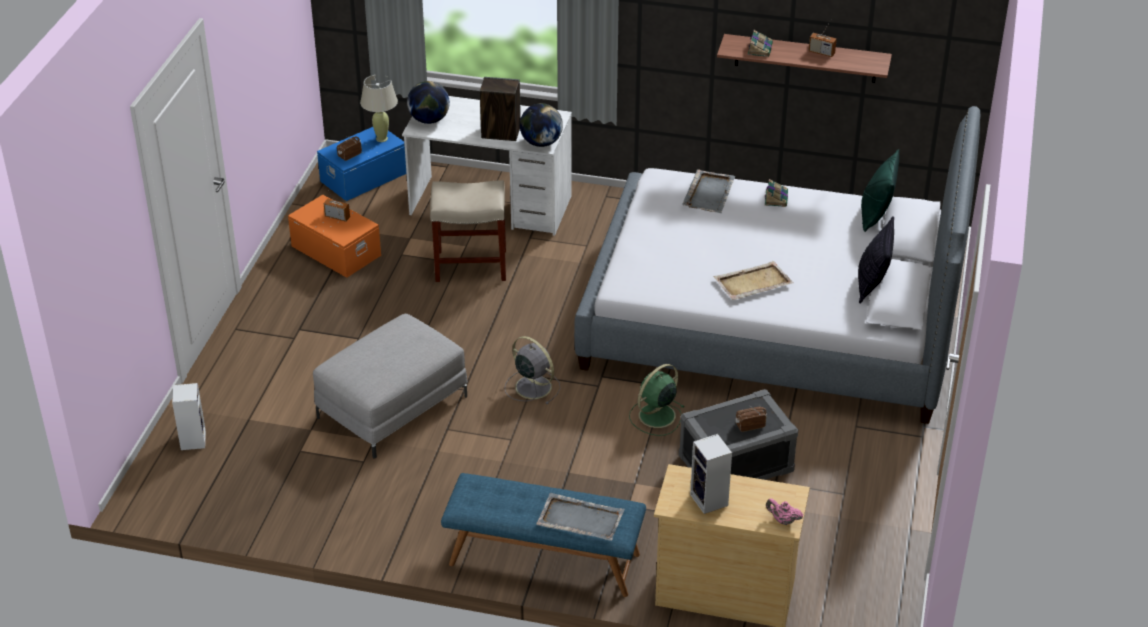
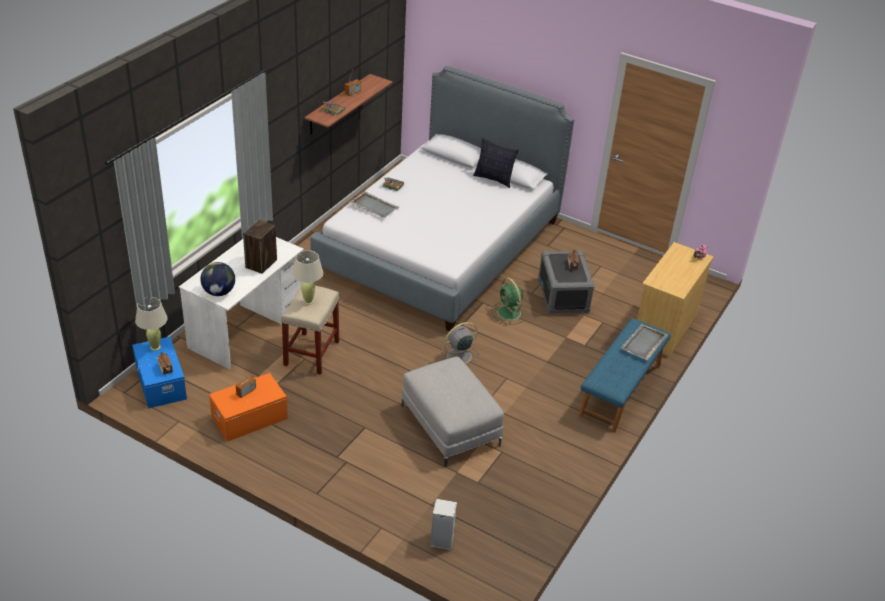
camera: 75 degrees left, 0 degrees up
(467, 192) = (308, 301): none -> beige table lamp
(541, 143) = (286, 250): globe -> none
(710, 501) = (677, 276): speaker -> none
(752, 283) = (472, 217): beige tray -> none
(875, 215) = (429, 159): green pillow -> none

